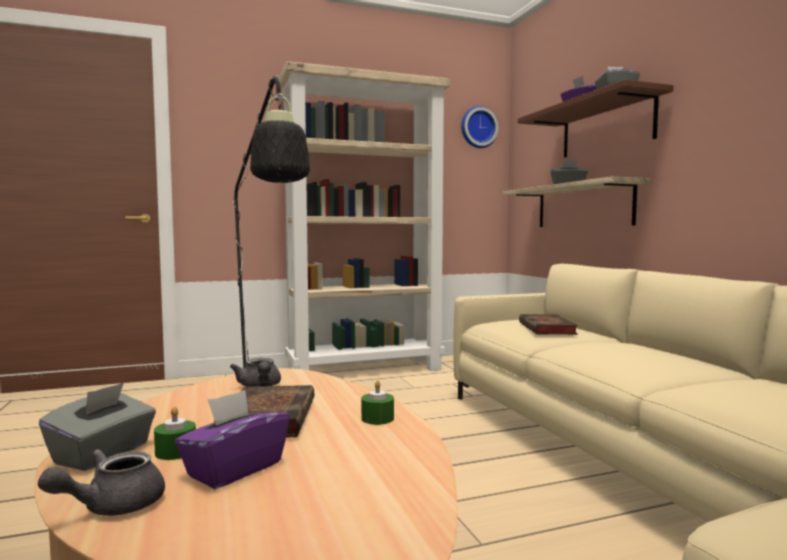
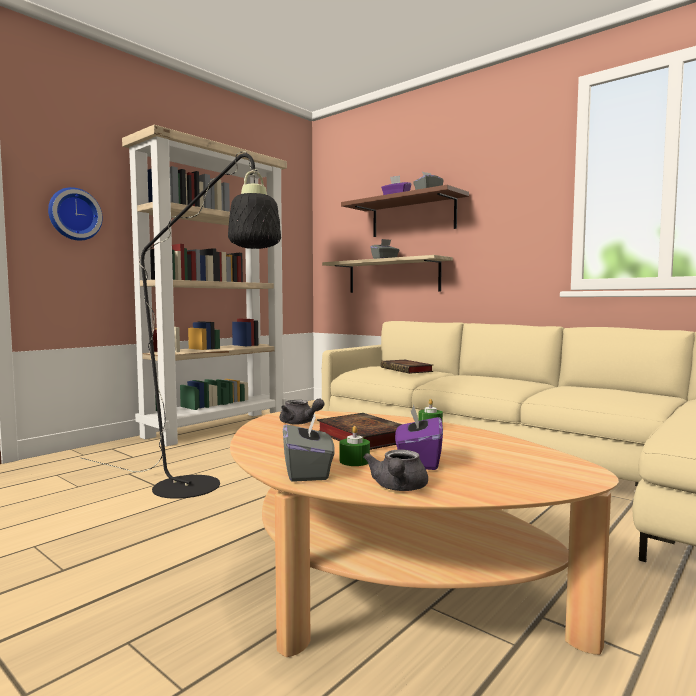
camera: 30 degrees left, 0 degrees up
(478, 127) = (291, 205): wall clock -> wall clock (74, 214)

